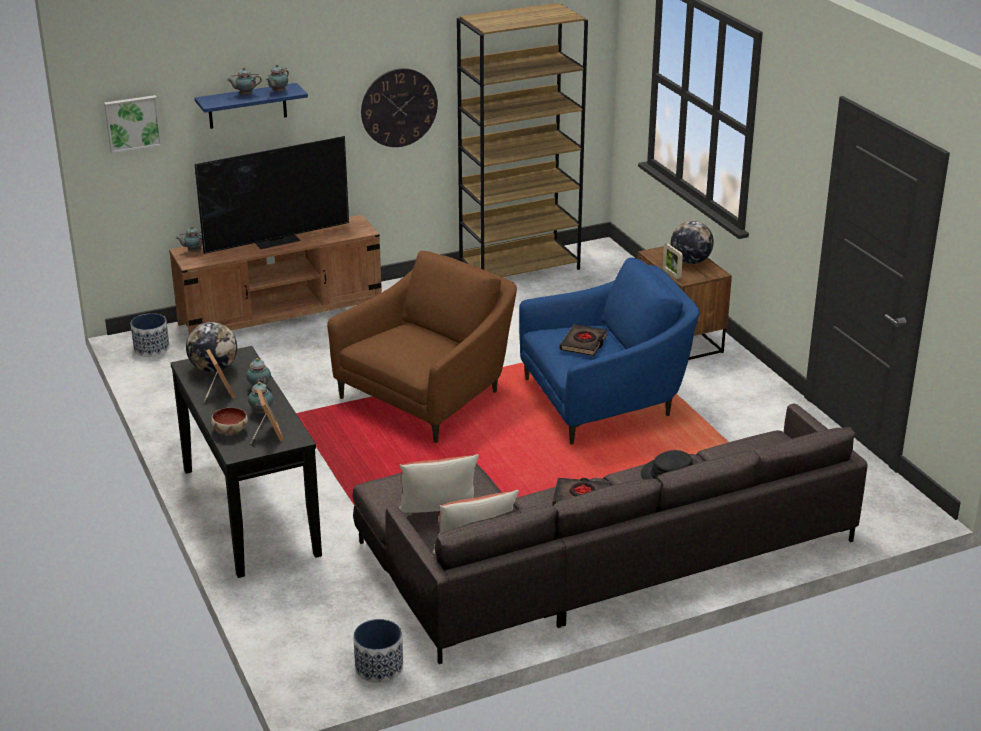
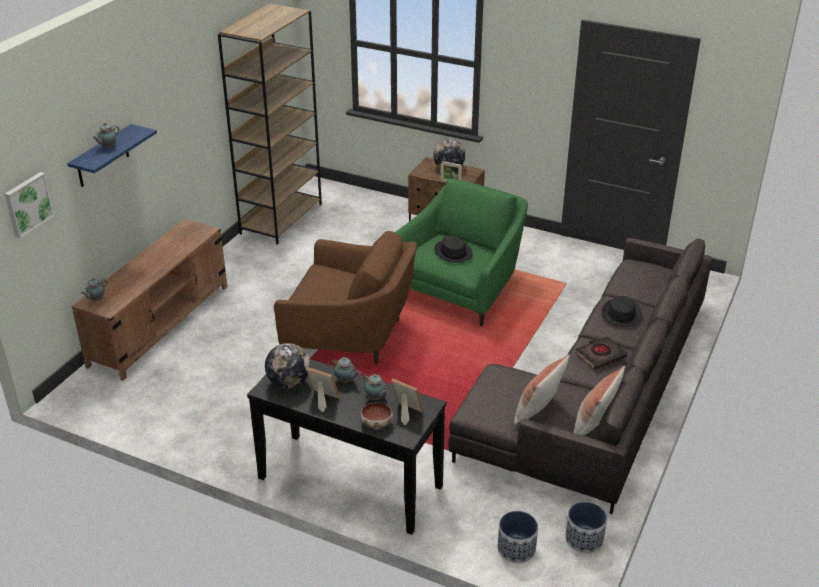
camera: 40 degrees left, 5 degrees up
(152, 349) = (93, 397): planter -> planter (516, 549)
(277, 240) = (150, 263): television -> none
(278, 92) = (131, 136): teapot -> none
(399, 107) = (193, 121): wall clock -> none
(429, 396) = (350, 336): brown armchair -> brown armchair turned 105 degrees clockwise
(583, 343) = (453, 252): black book -> black hat
(604, 401) = (460, 288): blue armchair -> green armchair

